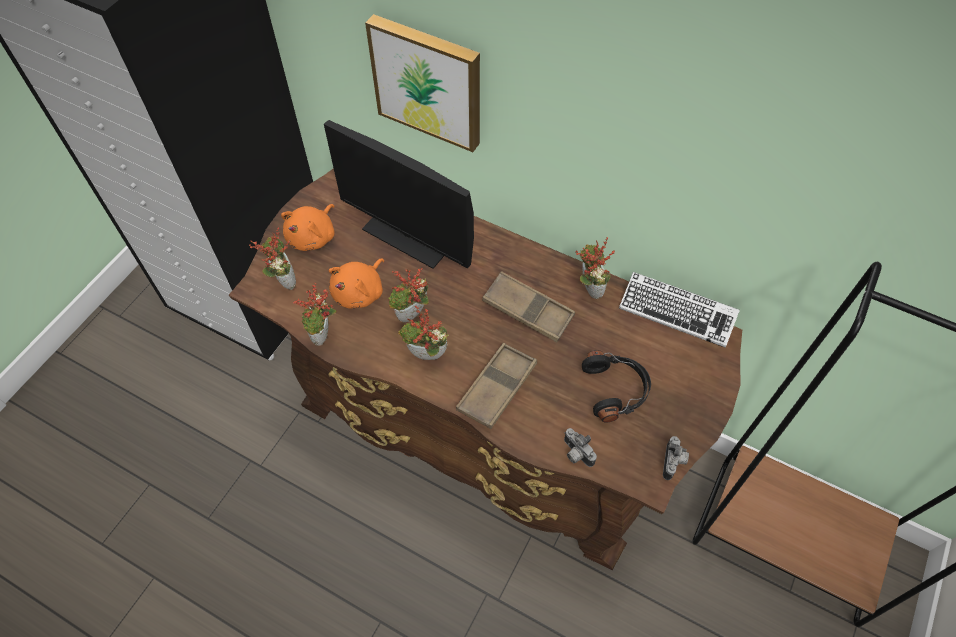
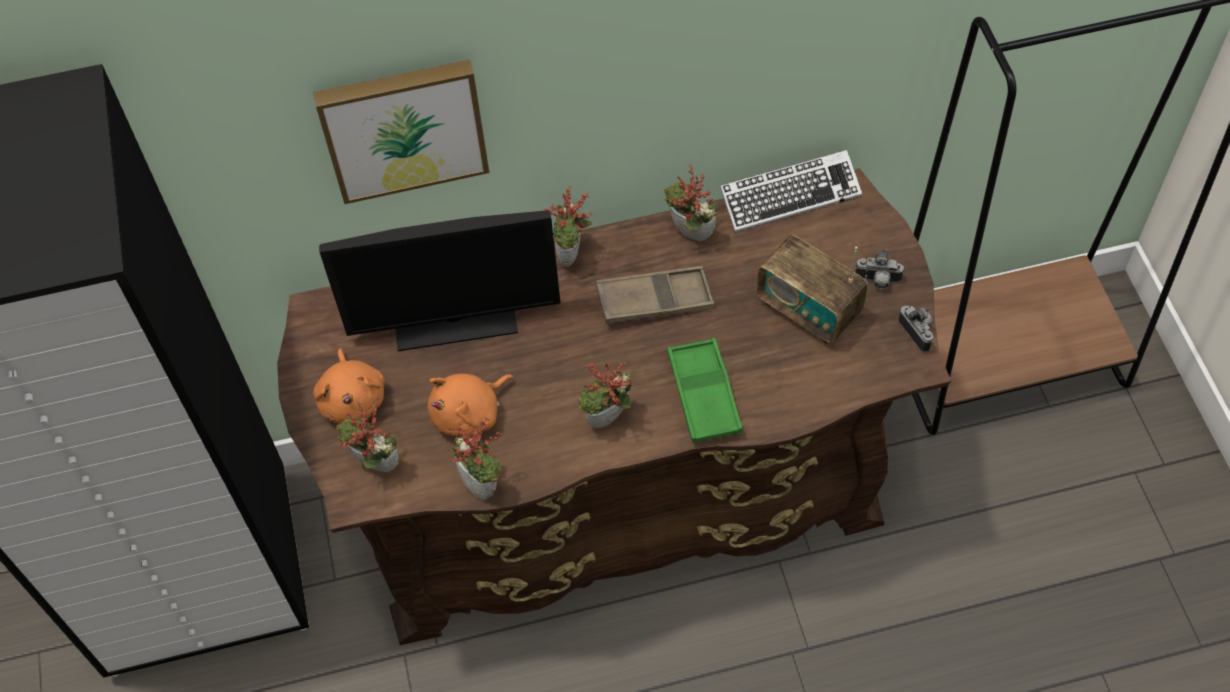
camera: 40 degrees left, 0 degrees up
(360, 292) = (470, 414): orange plush toy -> orange plush toy turned 60 degrees clockwise
(412, 318) = (551, 396): potted plant -> potted plant (572, 256)
(497, 388) = (704, 394): brown tray -> green tray
(575, 454) = (832, 394): camera -> camera (877, 281)
(616, 390) = (808, 310): black headphones -> radio

